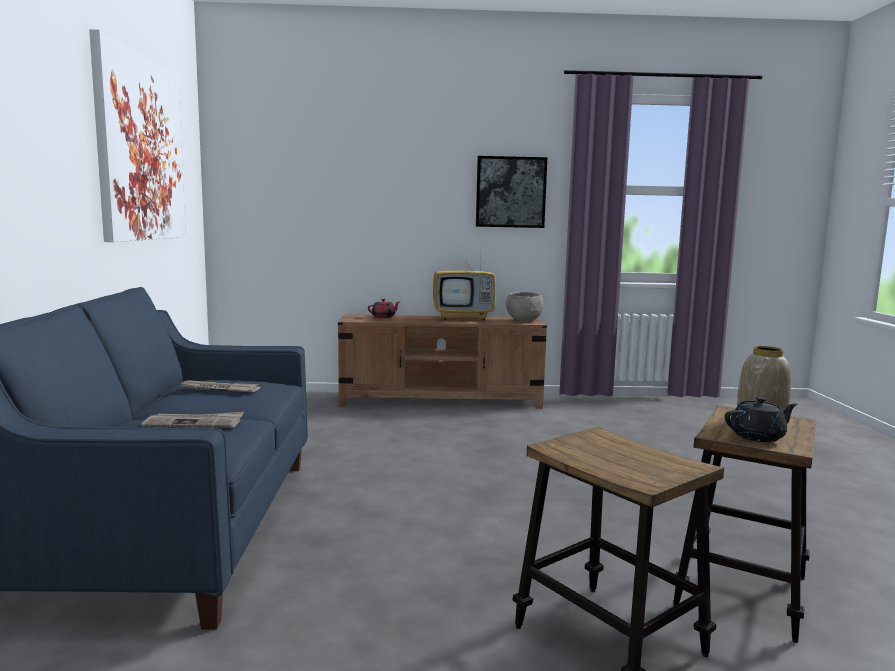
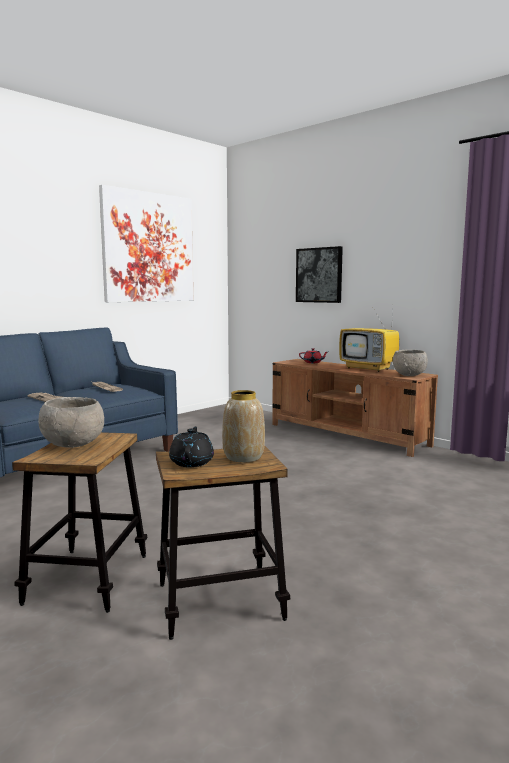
camera: 45 degrees right, 0 degrees up
(510, 192) = (417, 259): picture -> picture (319, 275)
(605, 458) = (73, 445): none -> grey bowl
(758, 437) = (192, 462): black teapot -> black teapot turned 120 degrees counterclockwise

